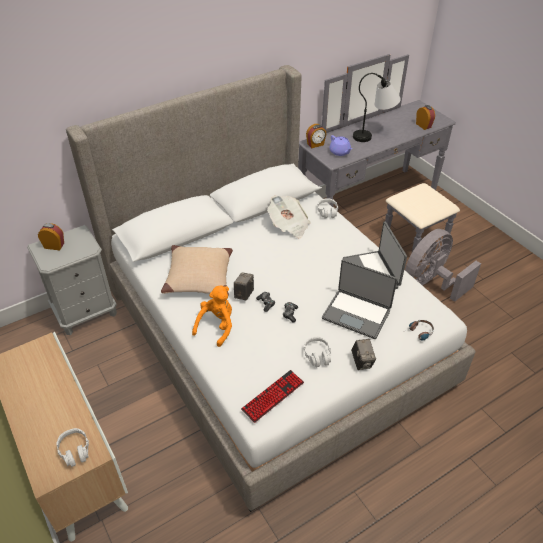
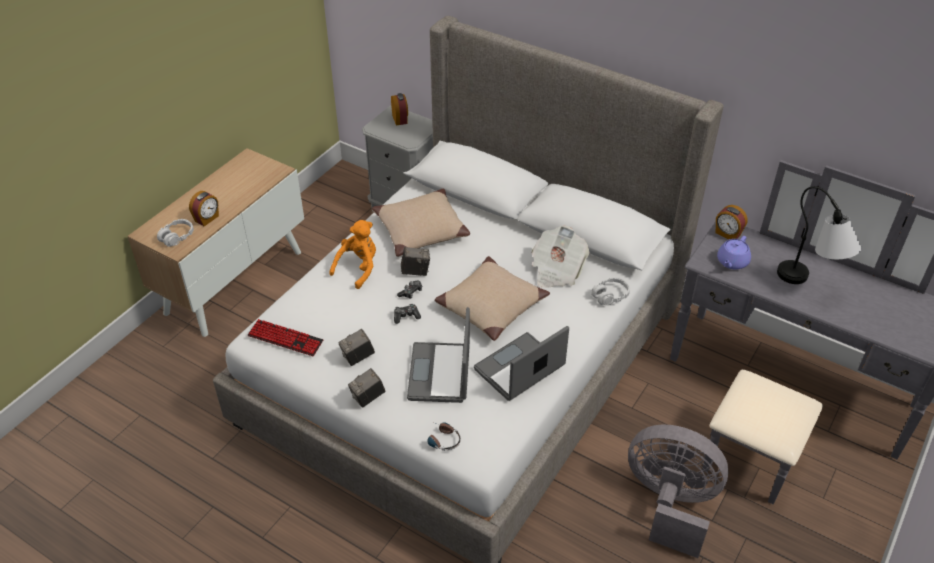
camera: 65 degrees right, 0 degrees up
(217, 326) = (358, 268): orange plush toy -> orange plush toy turned 60 degrees counterclockwise
(304, 267) = (491, 305): none -> beige pillow
(317, 355) = (358, 357): grey headphones -> camera
(423, 125) = (896, 333): alarm clock -> alarm clock (207, 219)

